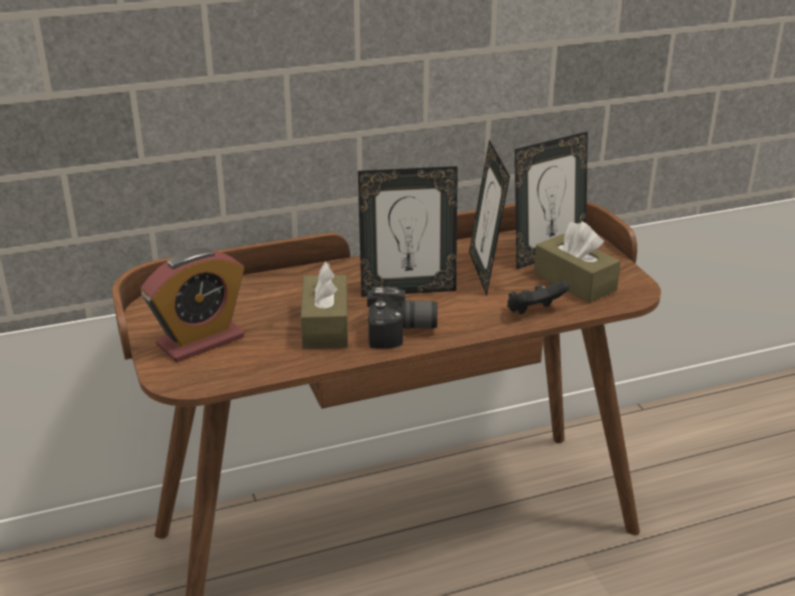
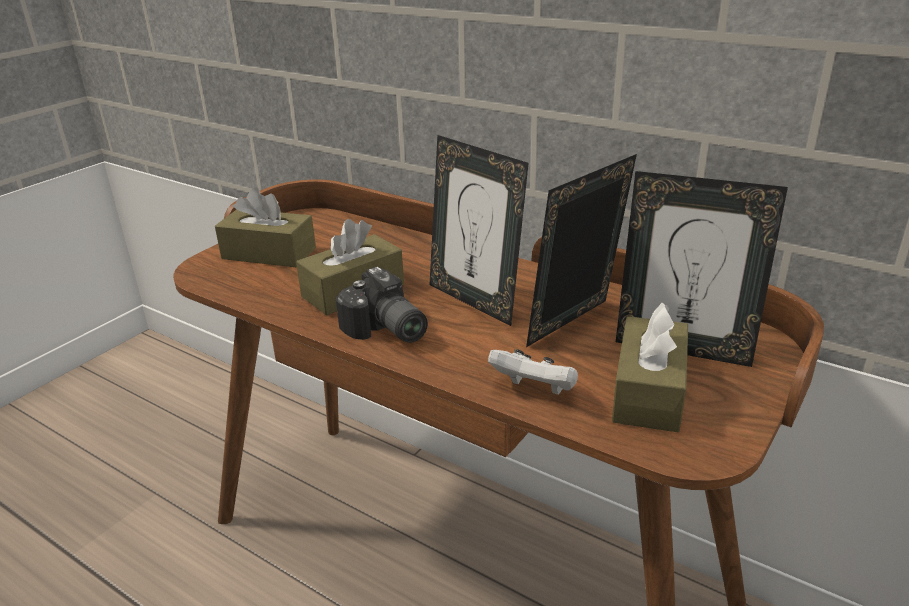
camera: 55 degrees right, 0 degrees up
(200, 341) = (269, 253): alarm clock -> brown tissue box
(534, 311) = (535, 390): black game controller -> white game controller

